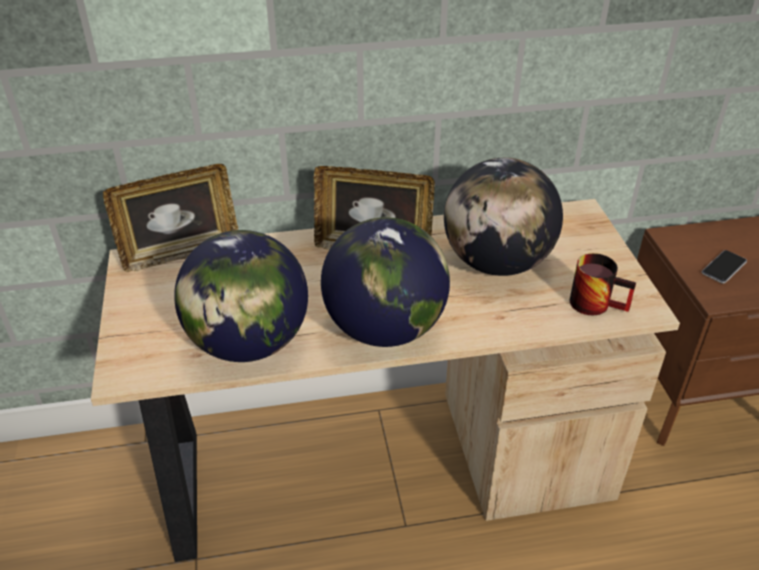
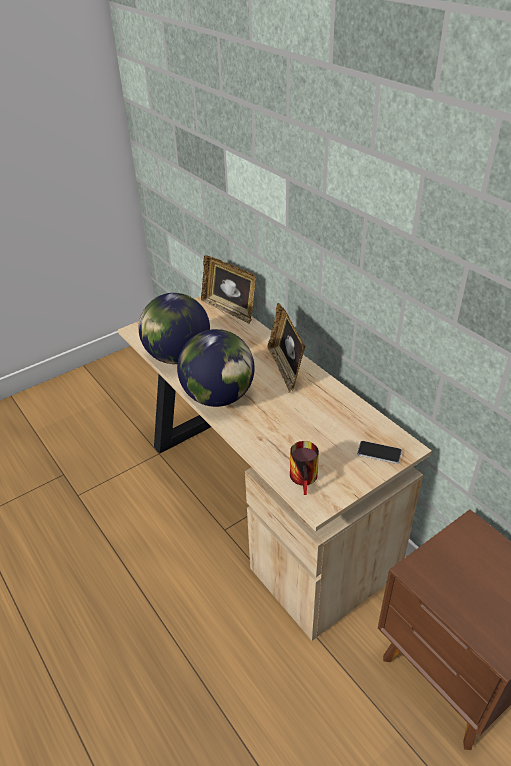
camera: 65 degrees right, 0 degrees up
(496, 263) = (312, 422): globe -> none
(723, 267) = (460, 569): phone -> phone (379, 453)

